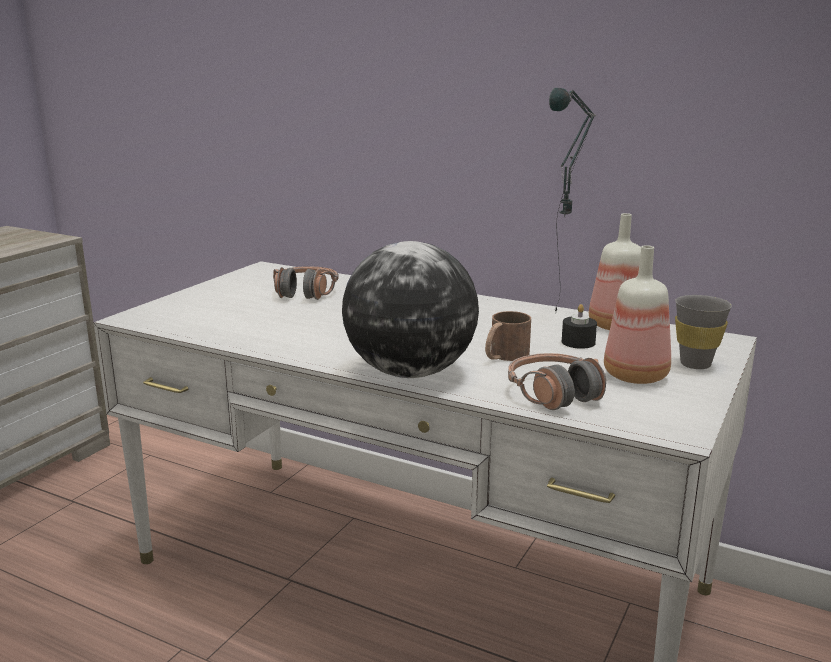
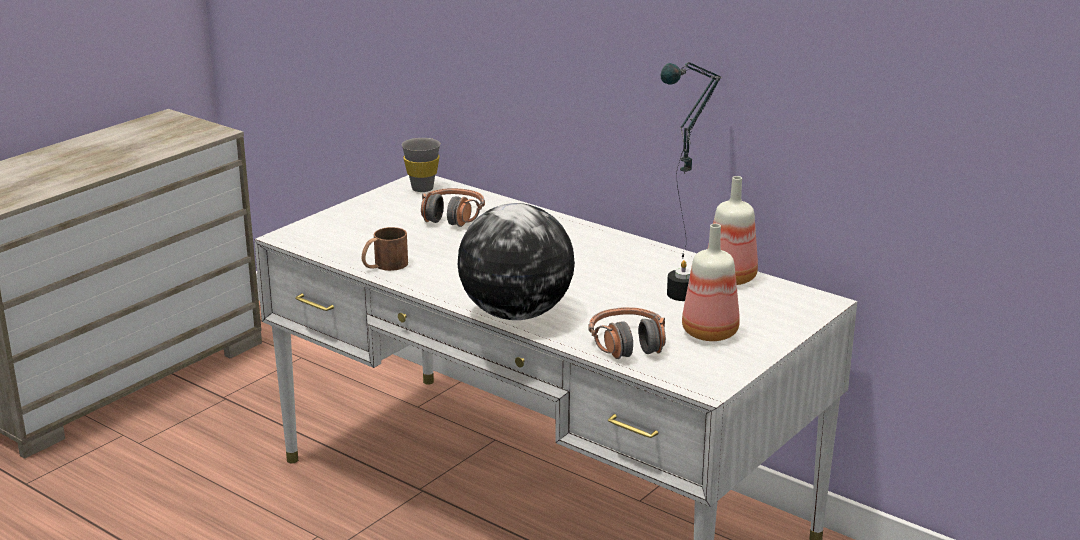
camera: 10 degrees right, 5 degrees up
(504, 356) = (605, 304): brown mug -> brown mug (384, 266)
(695, 364) = (773, 325): grey cup -> grey cup (422, 188)

